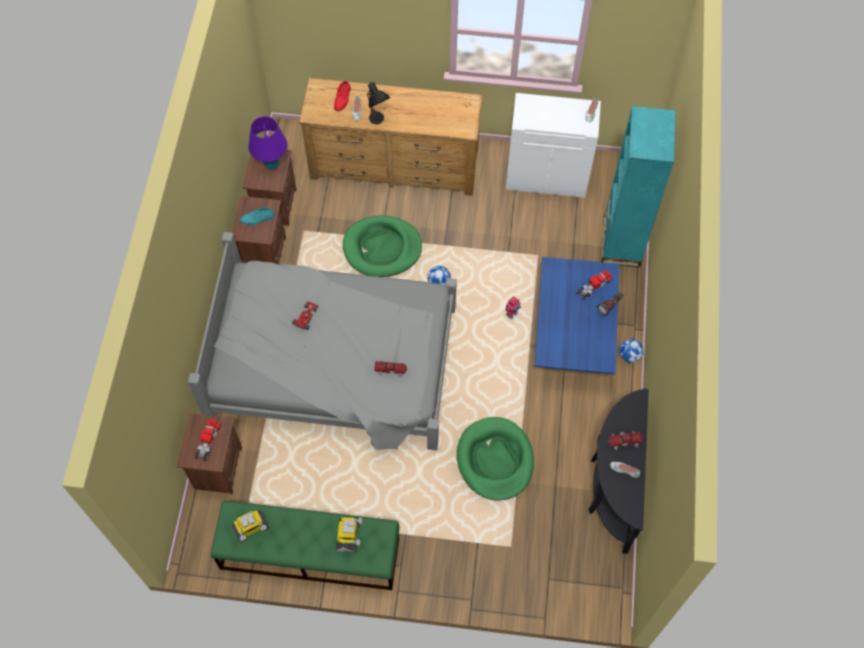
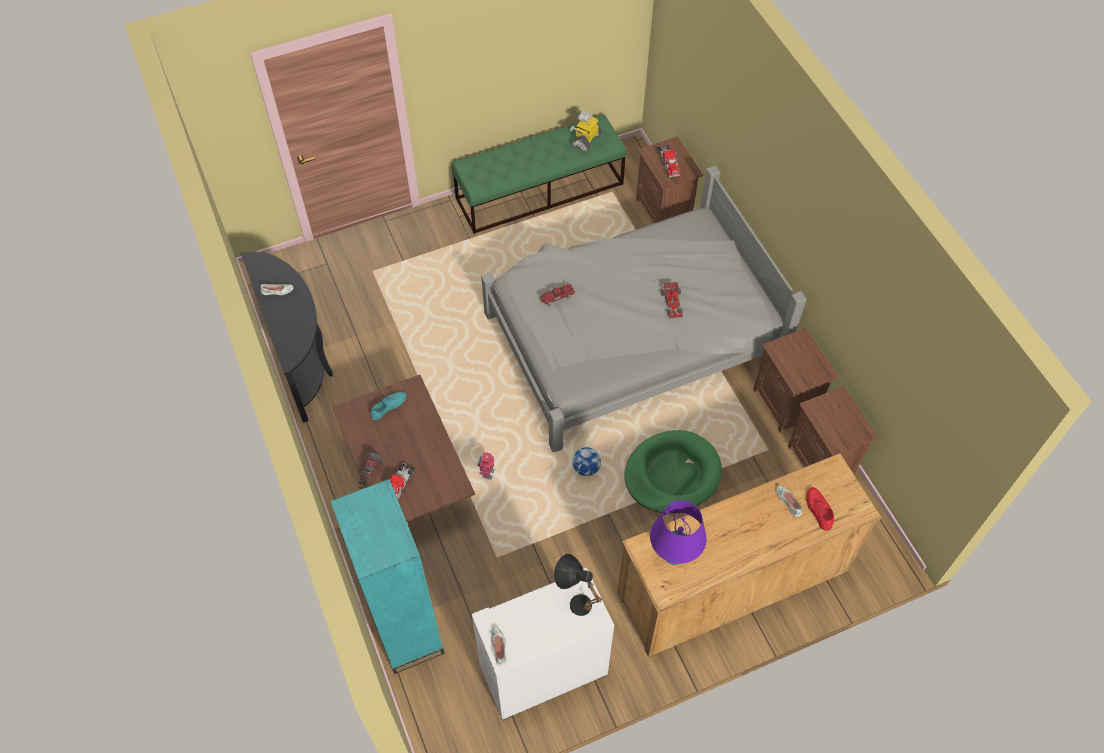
camera: 150 degrees right, 5 degrees down
(257, 218) = (798, 362): turquoise shoe -> turquoise shoe (388, 406)
(271, 164) = (838, 427): purple table lamp -> purple table lamp (674, 556)
(348, 537) = (503, 169): toy robot -> none
(378, 122) = (752, 500): black table lamp -> black table lamp (574, 600)
(495, 460) = (425, 330): green dog bed -> none
(571, 339) = (409, 480): blue coffee table -> brown coffee table
(624, 441) = (288, 314): toy car -> none
(629, 356) = (337, 493): football -> none

